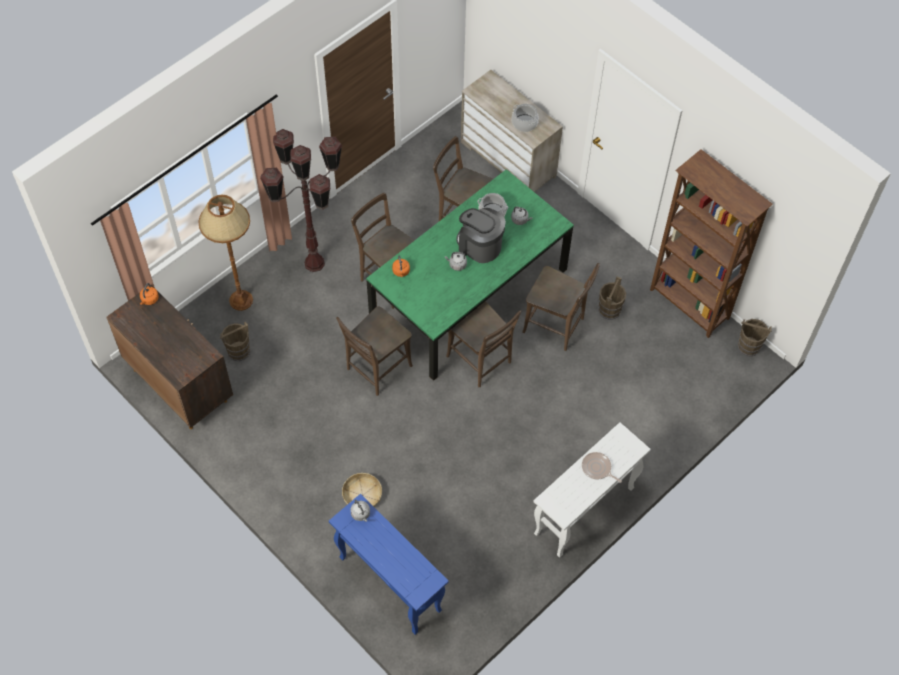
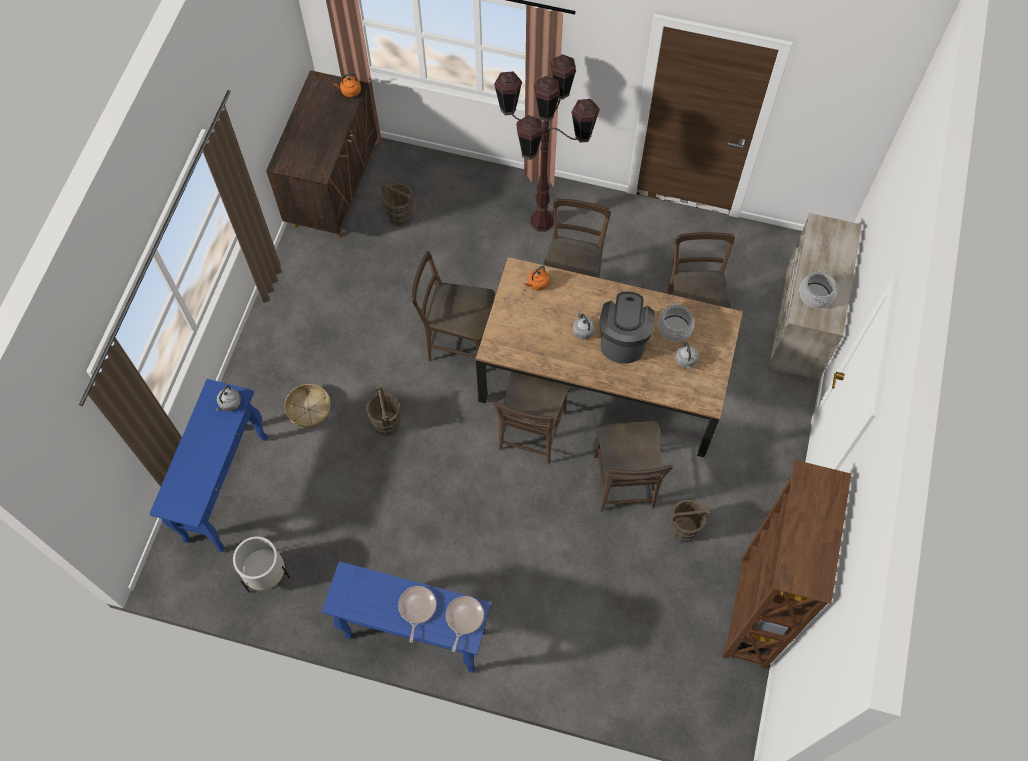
camera: 60 degrees right, 5 degrees up
(241, 300) = (457, 186): brown floor lamp -> none
(469, 296) = (602, 379): green dining table -> brown dining table
(478, 588) = (266, 574): none -> white planter
(583, 512) = (414, 634): white console table -> blue console table
(621, 444) = (463, 618): none -> frying pan
(748, 346) = (742, 710): brown bucket -> brown bucket (387, 423)

